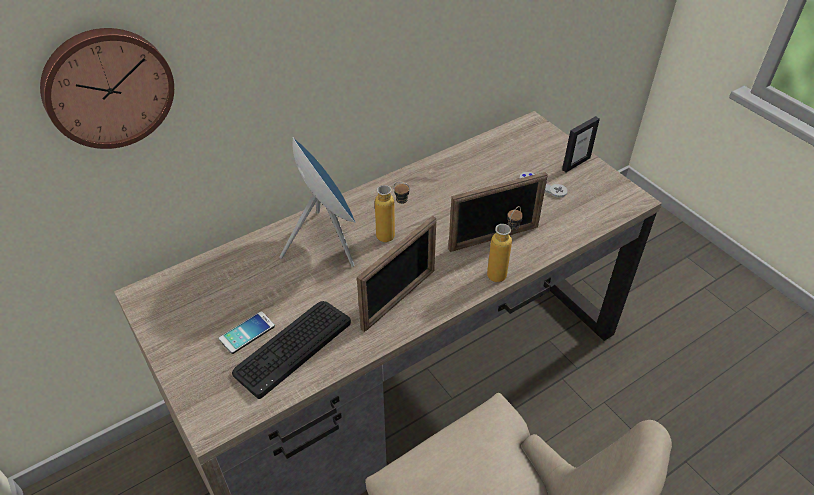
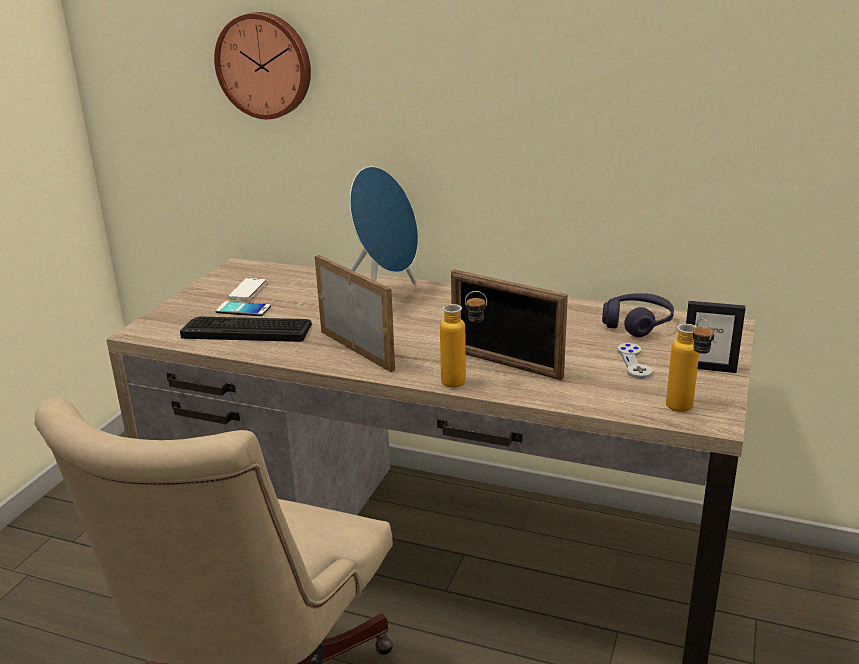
camera: 55 degrees right, 20 degrees down
(209, 313) = (247, 290): none -> phone
(393, 238) = (431, 321): bottle -> bottle (685, 411)
(399, 299) = (357, 350): picture frame -> picture frame turned 135 degrees counterclockwise
(495, 154) = (637, 324): none -> purple headphones

